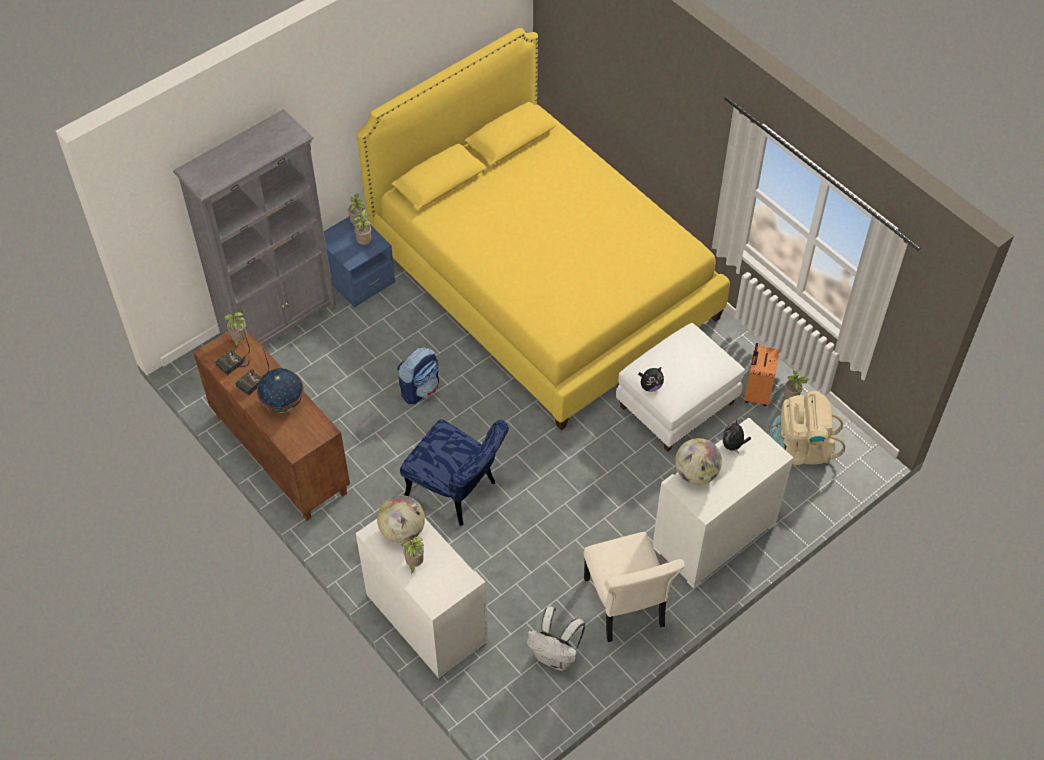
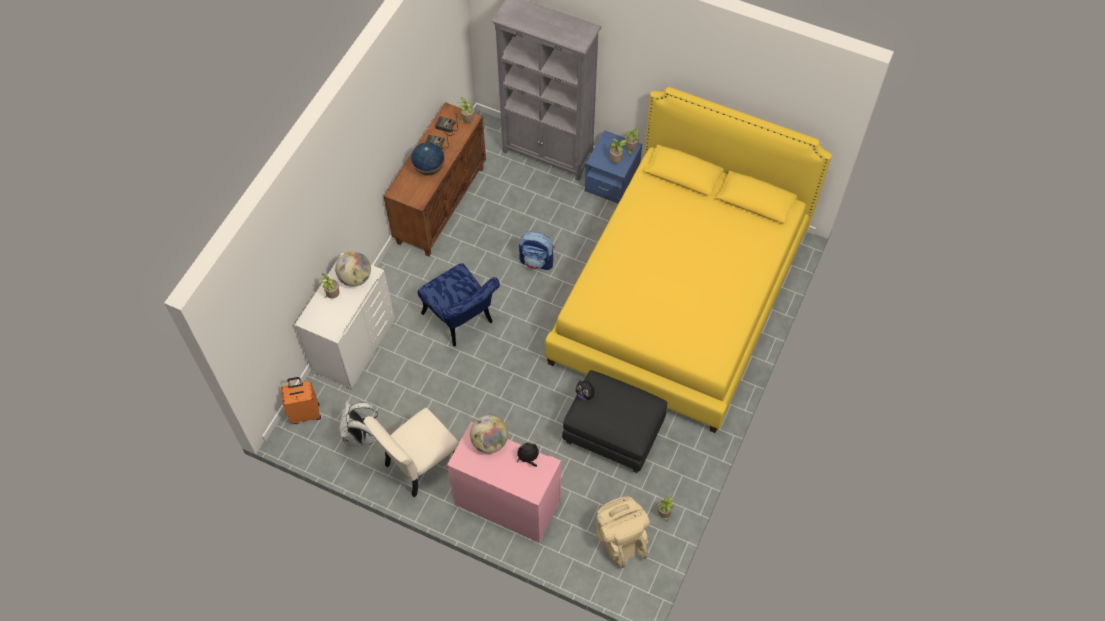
camera: 65 degrees right, 5 degrees up
(457, 493) = (461, 321): blue chair -> blue chair turned 45 degrees counterclockwise
(676, 404) = (614, 433): white ottoman -> black ottoman
(715, 536) = (507, 504): white dresser -> pink dresser
(756, 392) = (656, 486): orange suitcase -> orange suitcase (305, 413)

